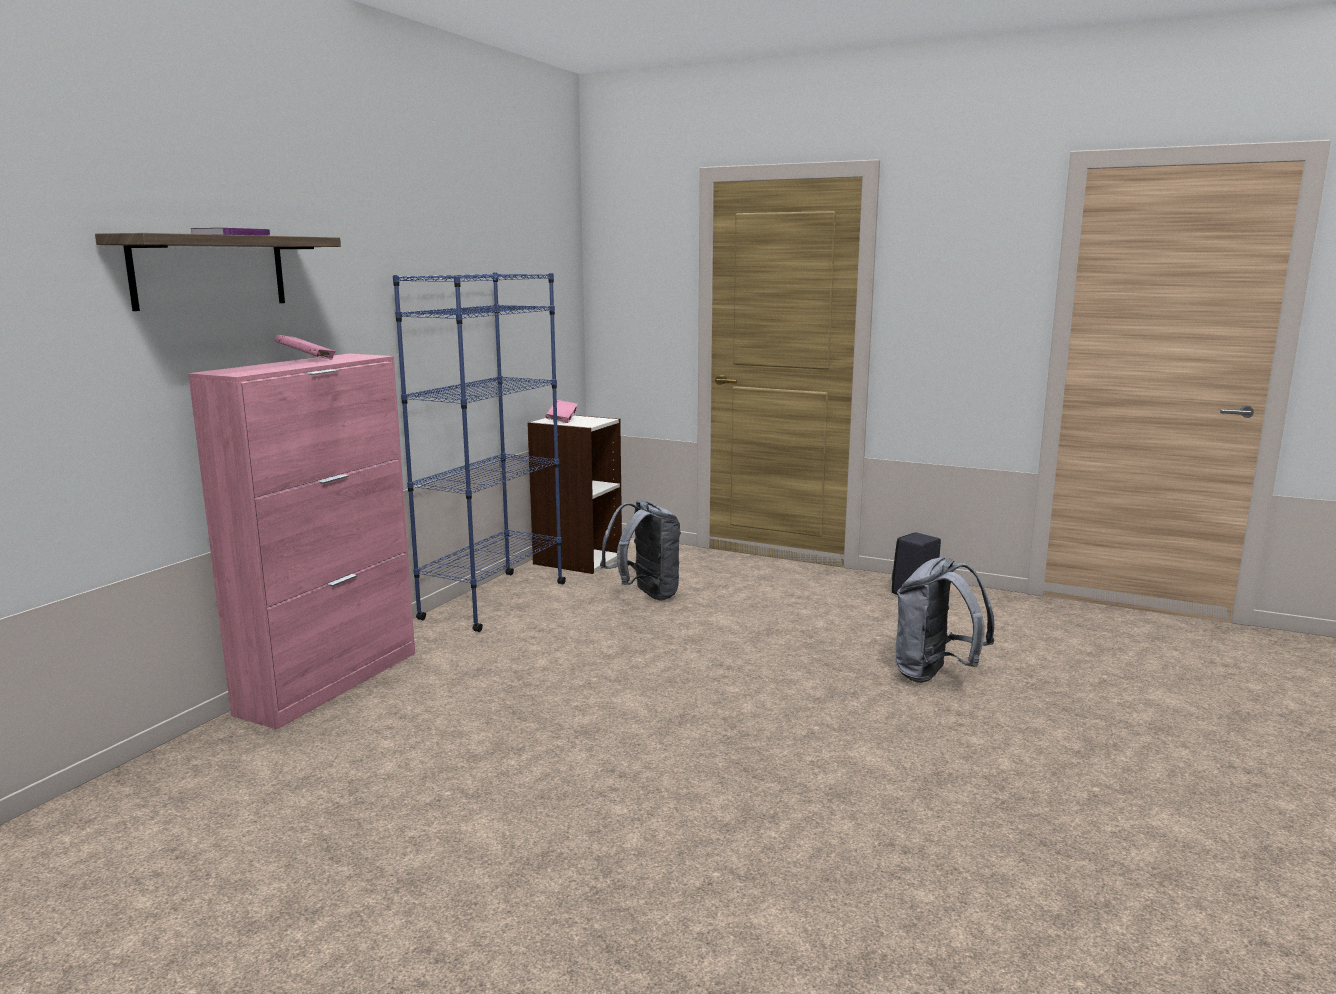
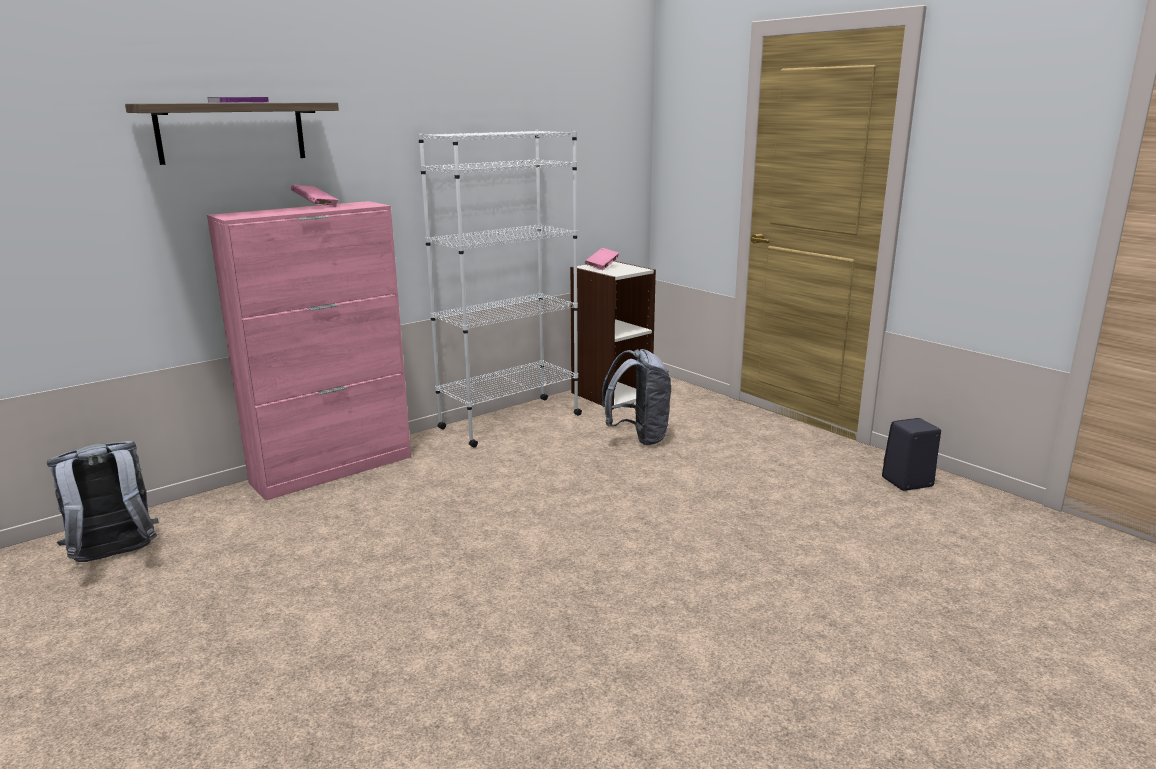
camera: 25 degrees right, 5 degrees up
(493, 601) = (510, 421): blue bookcase -> white bookcase
(935, 675) = (845, 576): grey backpack -> grey backpack (115, 557)

